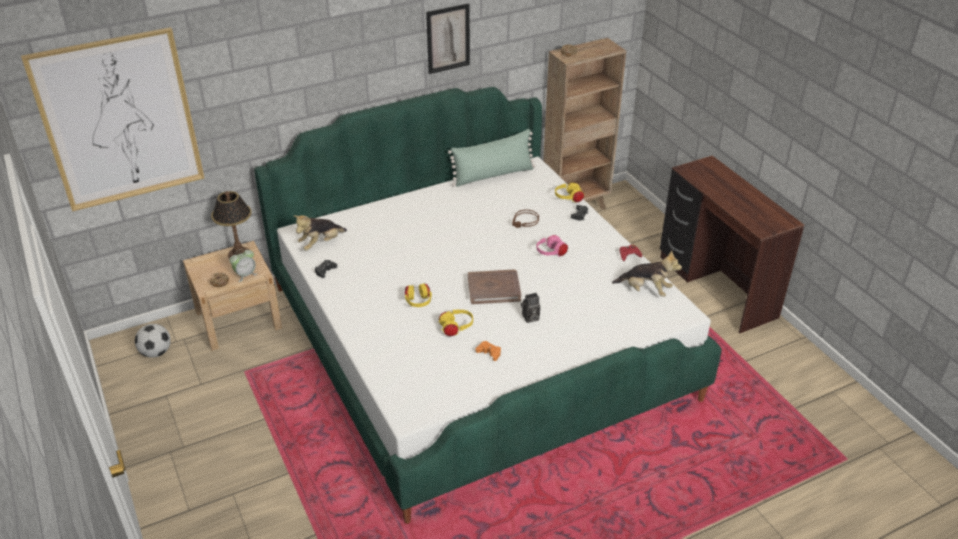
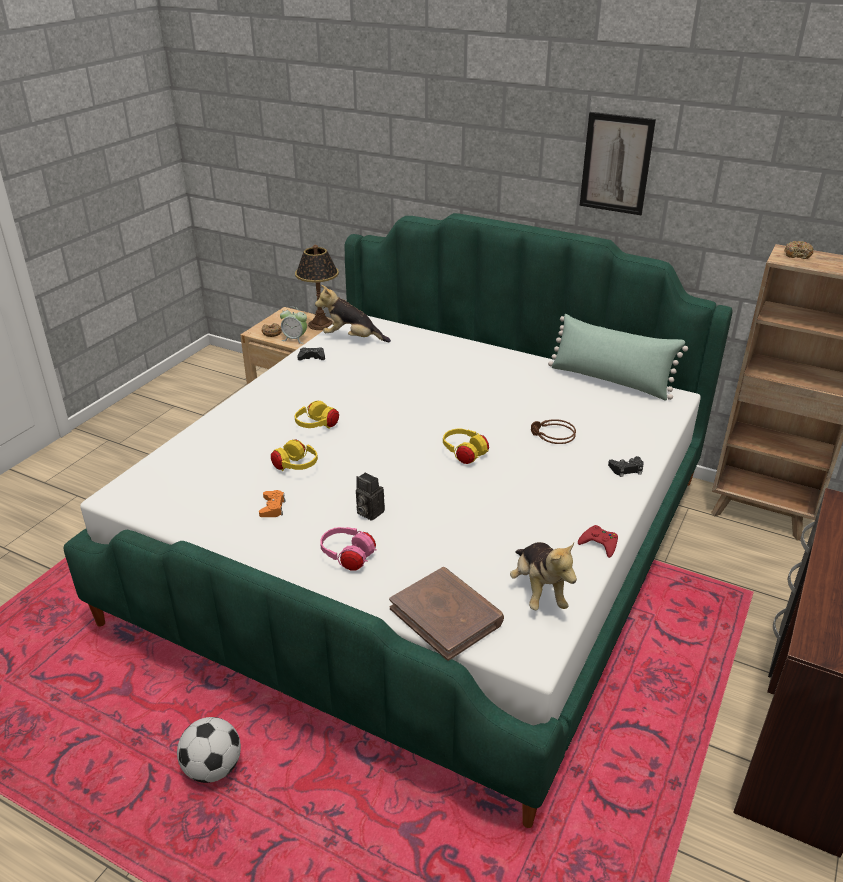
camera: 55 degrees right, 5 degrees down
(119, 120) = (248, 125): picture -> none
(156, 352) = (221, 377): football -> football (213, 768)
(494, 289) = (395, 464): brown book -> brown book (446, 615)
(551, 253) = (516, 478): pink headphones -> pink headphones (348, 558)
(568, 199) = (647, 448): yellow headphones -> yellow headphones (464, 454)

